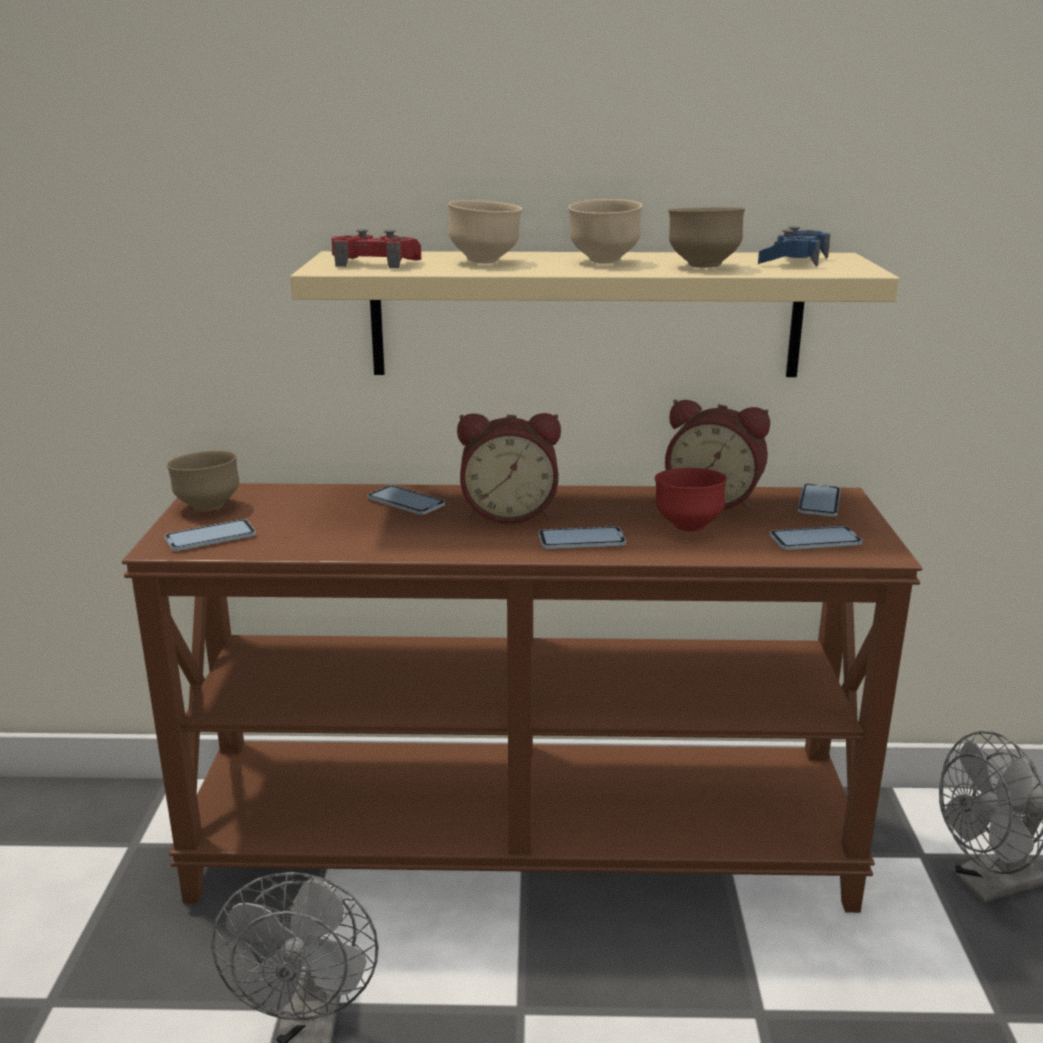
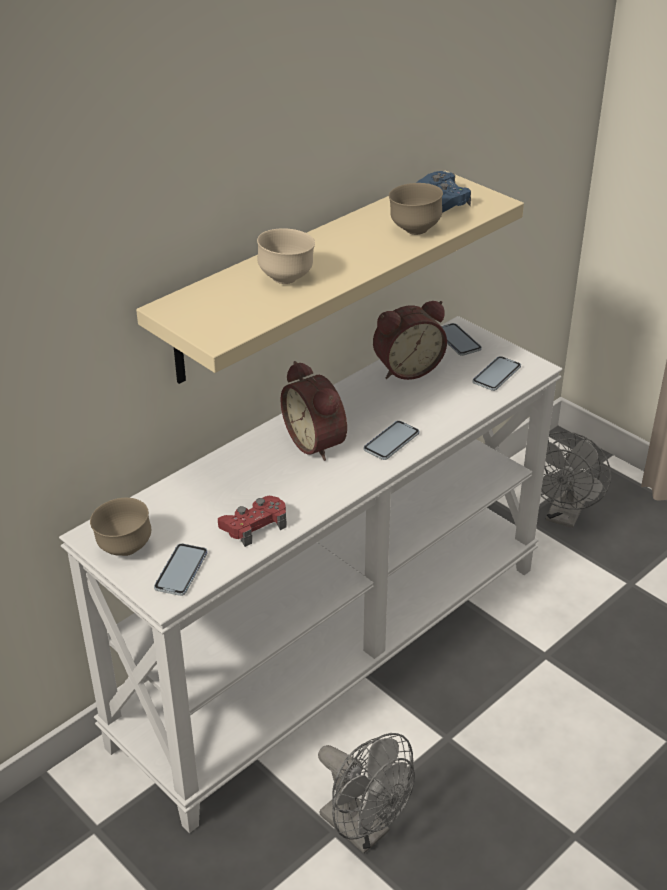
camera: 45 degrees left, 15 degrees up
(376, 264) = (228, 314): red game controller -> red game controller (254, 525)
(406, 502) = (243, 468): phone -> none
(509, 513) = (318, 442): alarm clock -> alarm clock turned 105 degrees clockwise
(523, 844) = (332, 650): brown console table -> white console table
(603, 262) = (351, 247): beige bowl -> none
(687, 526) = (425, 398): red bowl -> none

